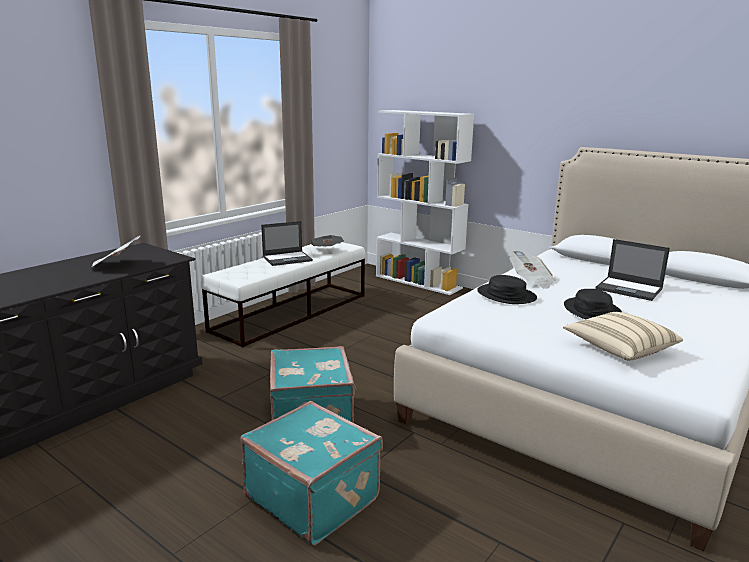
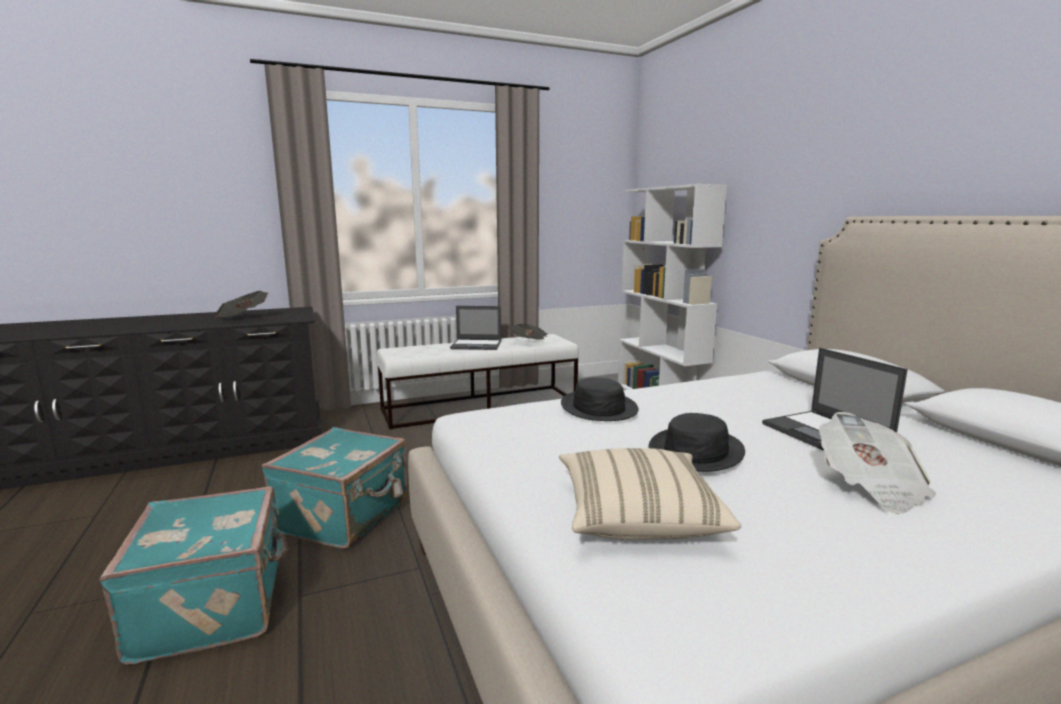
camera: 30 degrees right, 5 degrees down
(531, 281) = (675, 399): newspaper -> newspaper (870, 487)

